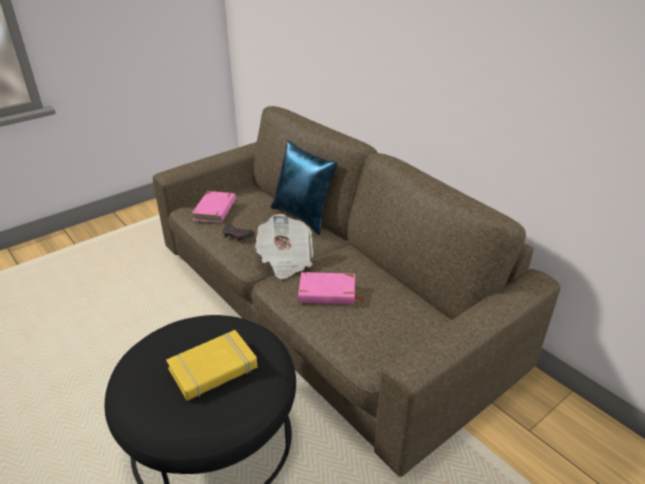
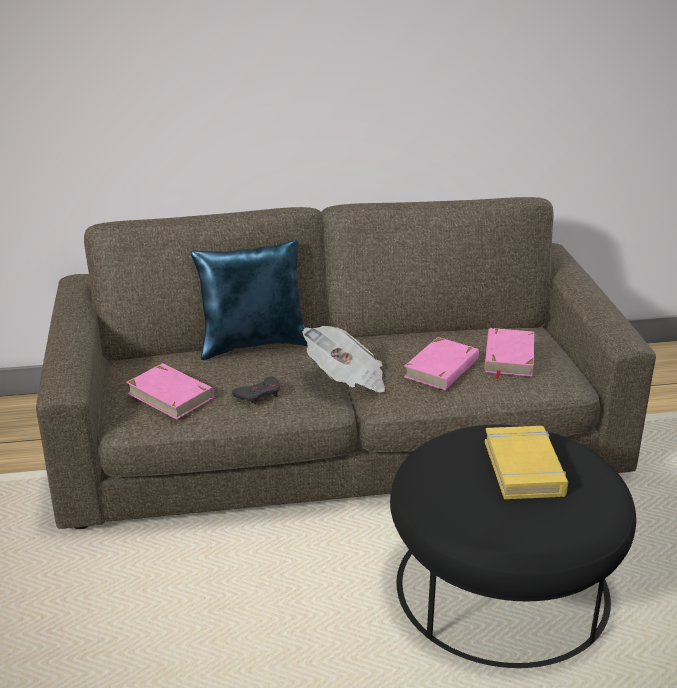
camera: 60 degrees left, 5 degrees down
(373, 318) = (508, 357): none -> pink book

